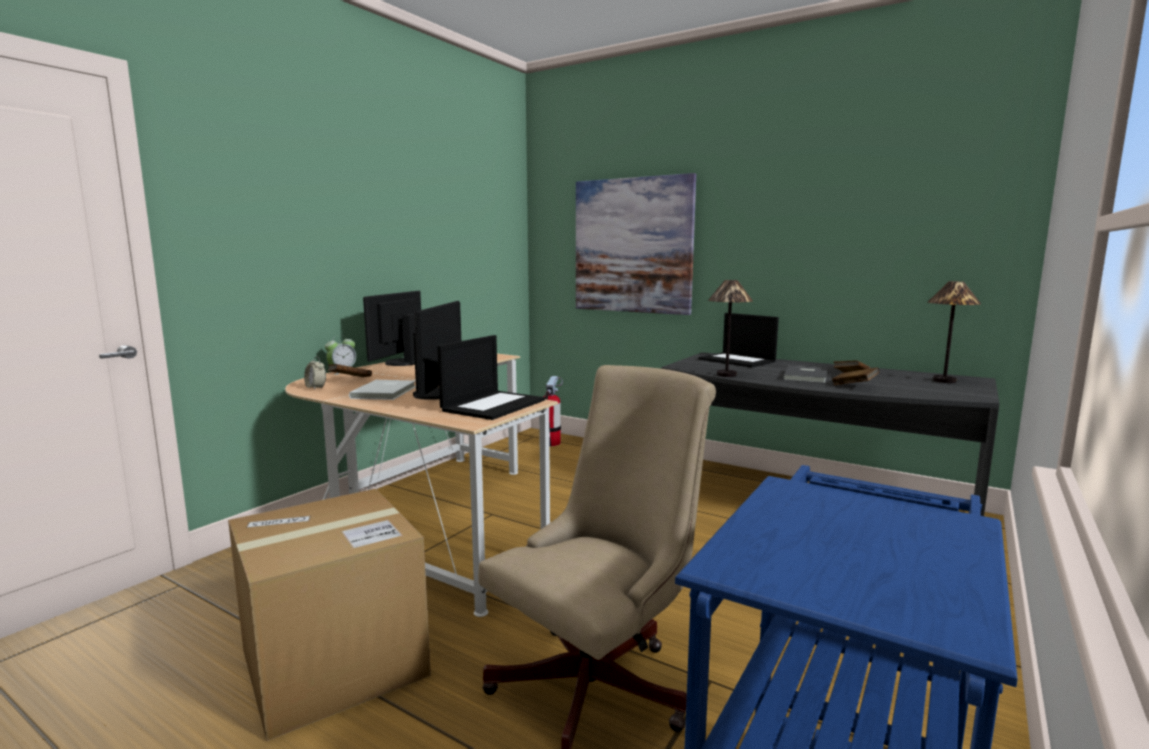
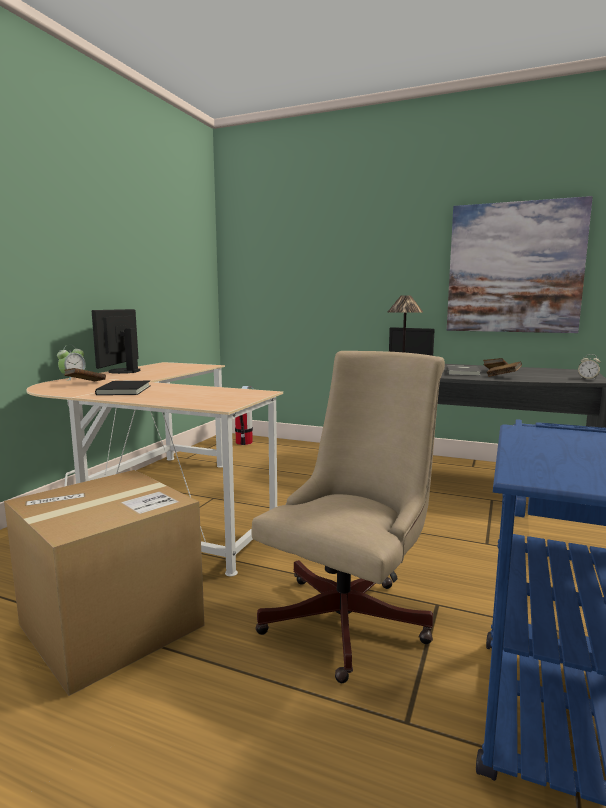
camera: 10 degrees left, 0 degrees up
(316, 388) = (57, 389): alarm clock -> alarm clock (588, 379)
(386, 392) = (126, 390): white book -> black book
(438, 394) = (175, 390): monitor -> none
(493, 405) = (231, 395): laptop -> none
(632, 246) = (310, 275): picture -> picture (514, 268)
(944, 381) = (563, 372): table lamp -> none

